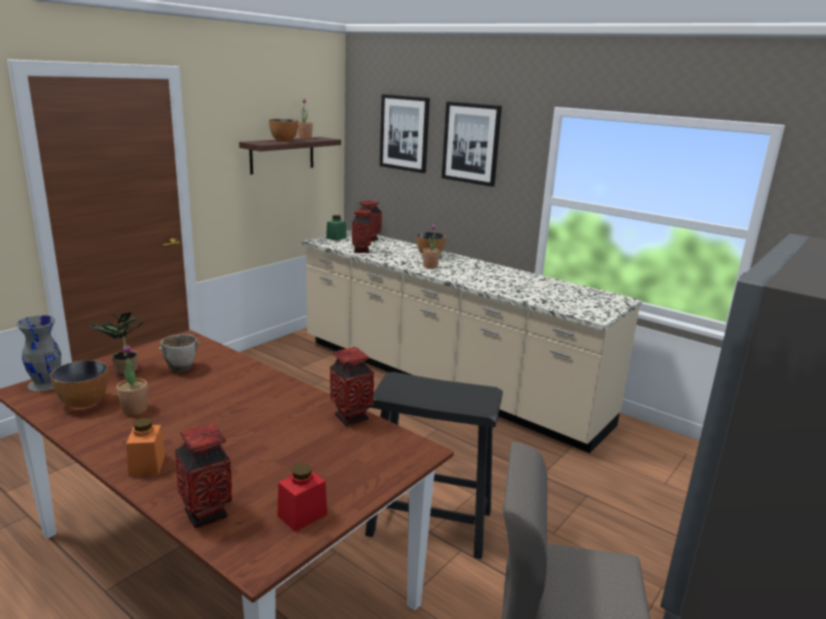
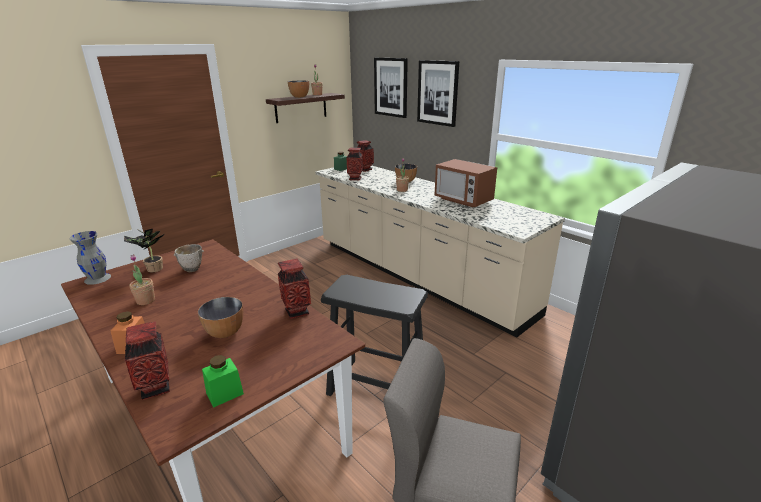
camera: 10 degrees right, 5 degrees up
(84, 402) = (115, 294): bowl -> bowl (225, 332)
(302, 515) = (225, 393): red jar -> green jar
(513, 279) = (463, 200): none -> microwave

